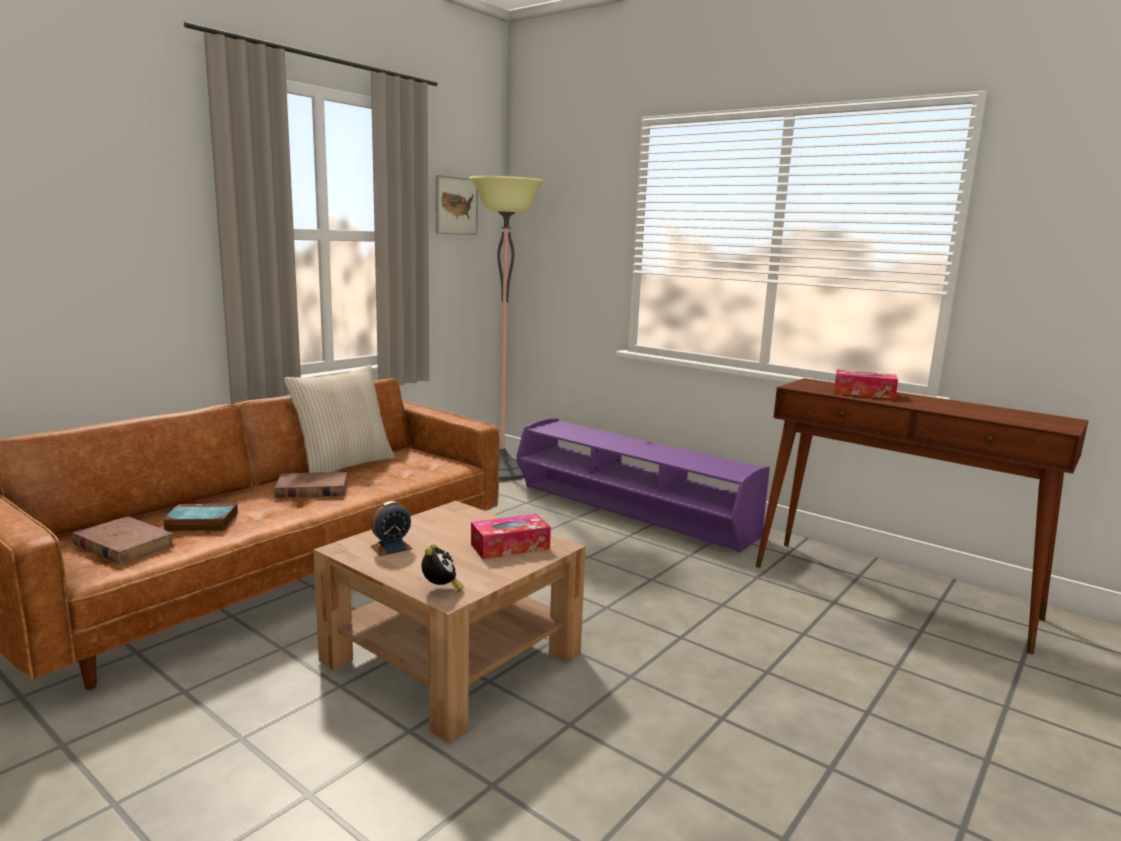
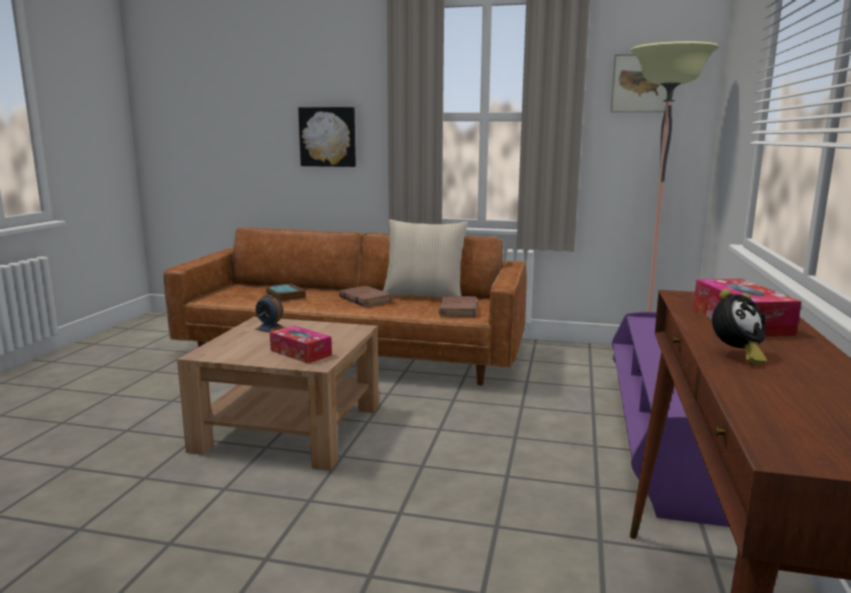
camera: 65 degrees right, 0 degrees up
(101, 262) = (328, 137): none -> picture
(124, 545) = (243, 293): brown book -> brown book (458, 310)
(441, 589) = (212, 350): alarm clock -> alarm clock (736, 356)

